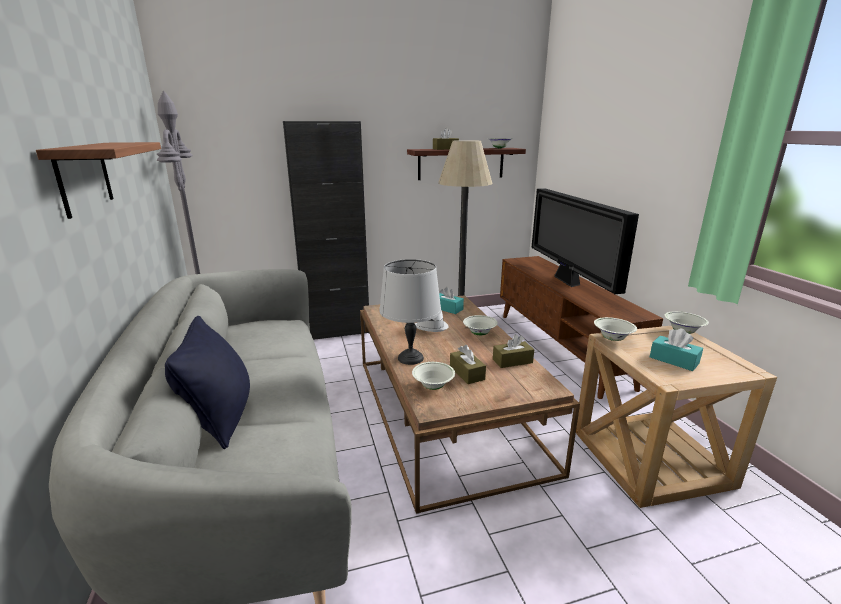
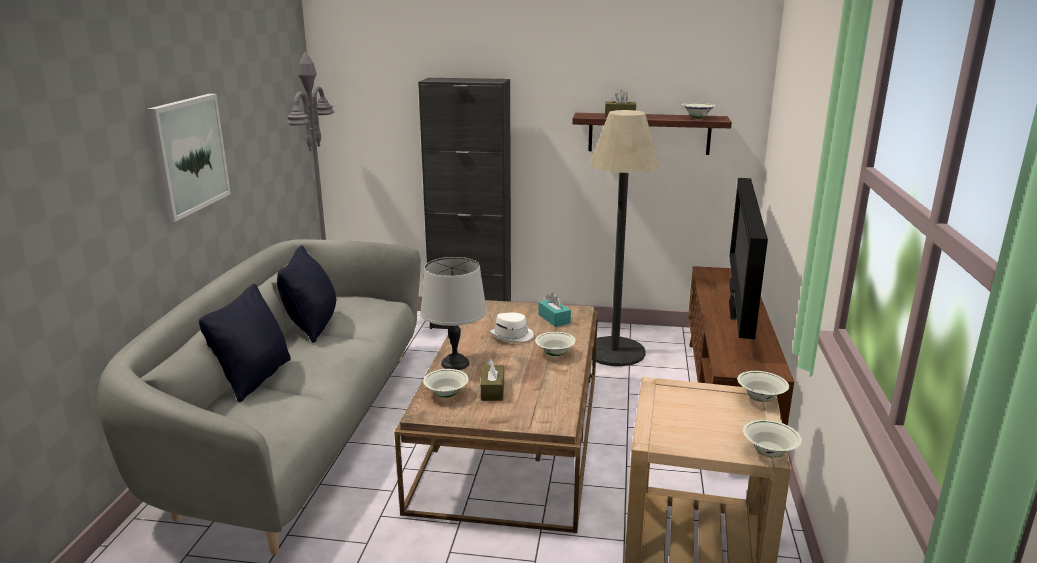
camera: 25 degrees right, 0 degrees up
(84, 177) = (188, 155): shelf -> picture
(239, 353) = (312, 326): none -> black pillow
(512, 361) = (554, 389): brown tissue box -> none
(612, 339) = (659, 387): white bowl -> white bowl (769, 453)
(674, 360) = (696, 424): turquoise tissue box -> none

